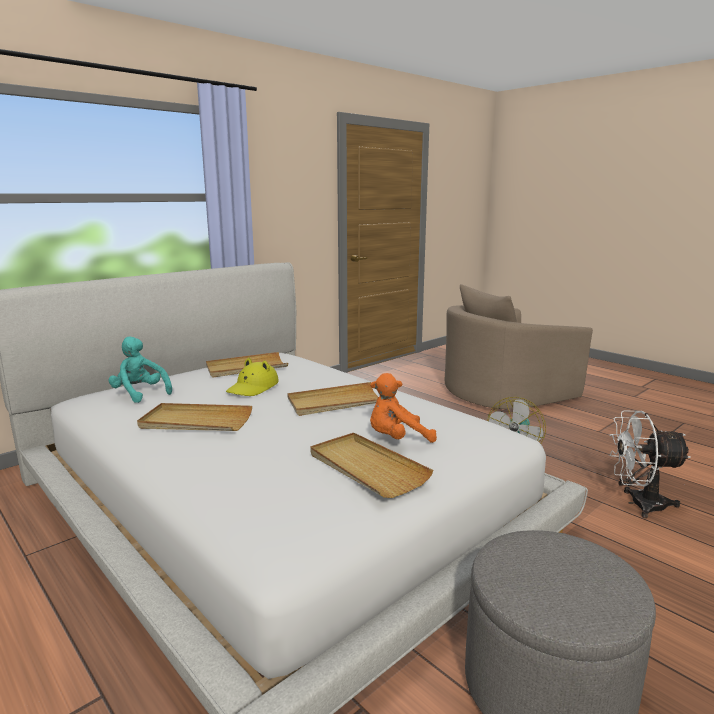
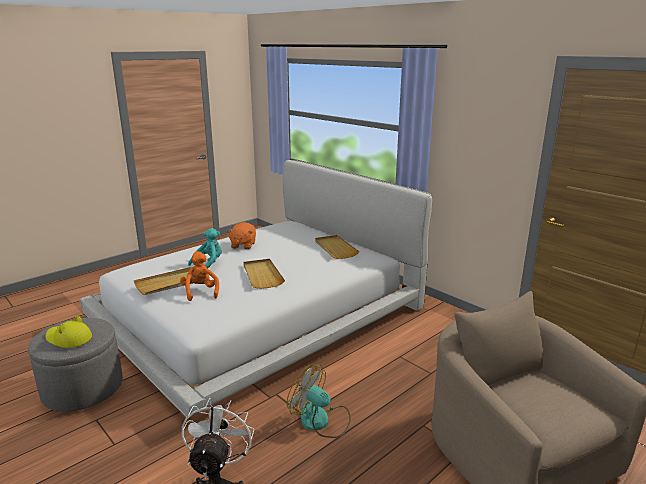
camera: 90 degrees right, 5 degrees up
(140, 394) = (288, 230): turquoise plush toy -> turquoise plush toy (209, 264)
(195, 422) = (243, 245): beige tray -> orange plush toy
(253, 388) = (293, 253): yellow hat -> yellow hat (68, 338)

